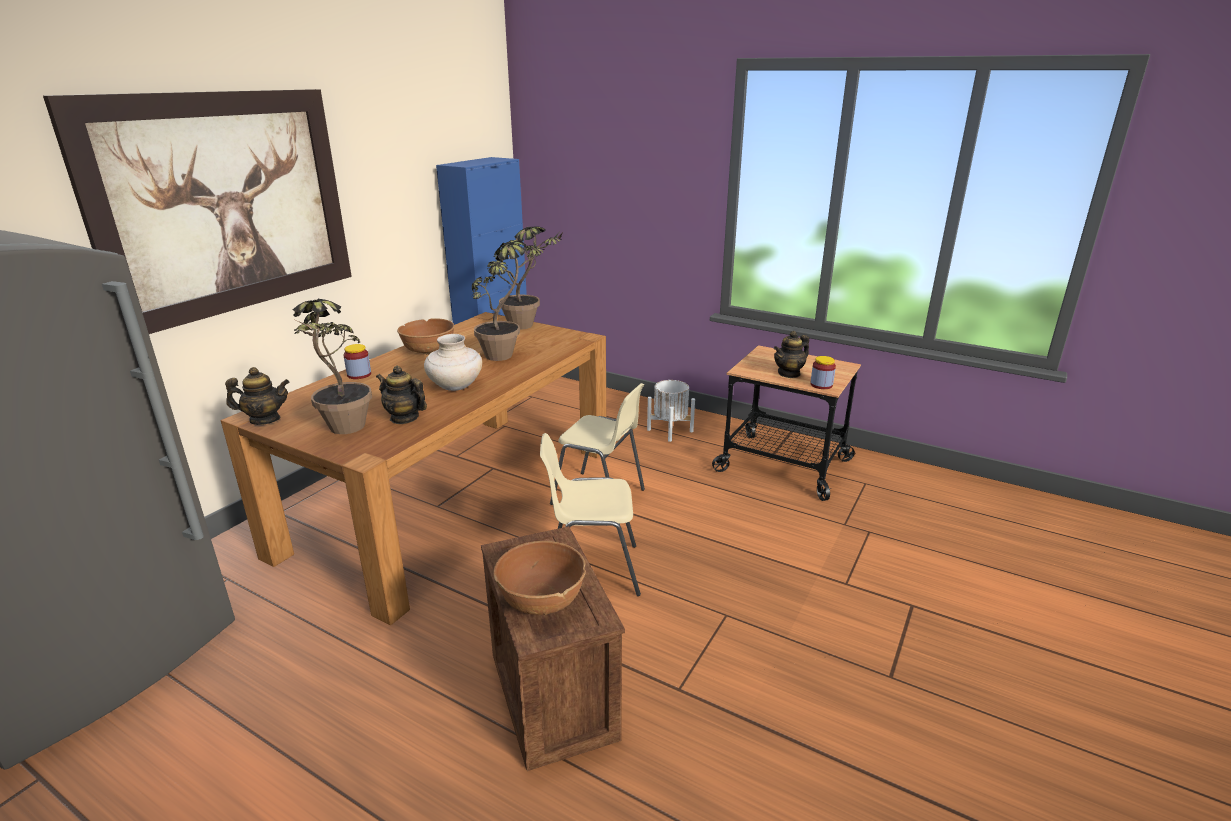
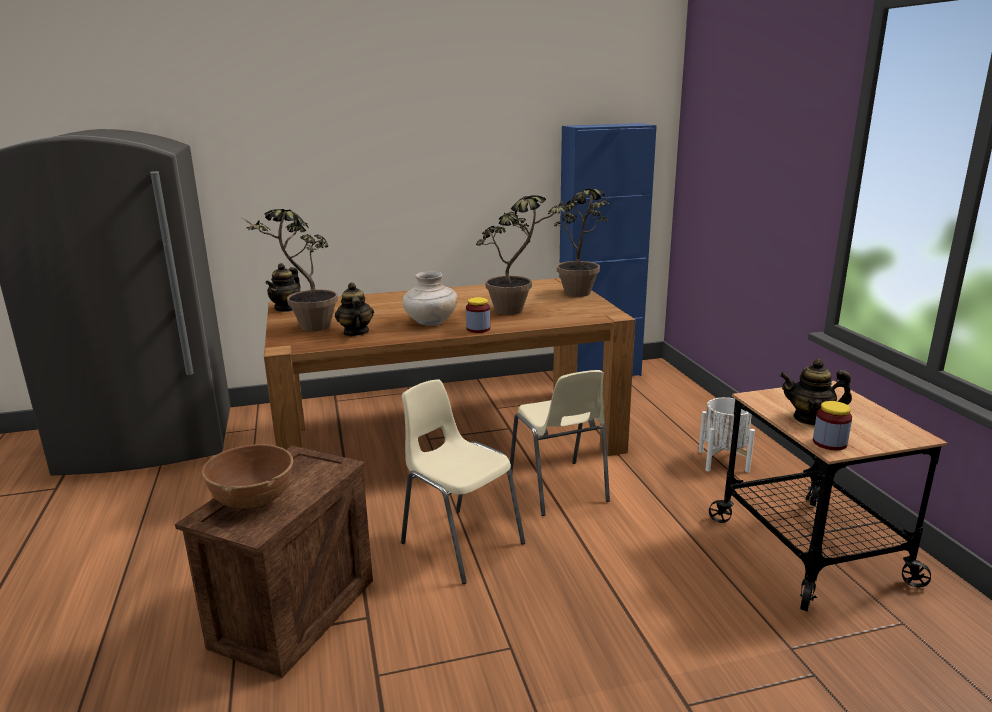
camera: 45 degrees right, 5 degrees down
(226, 204) = (337, 140): picture -> none
(265, 419) = (286, 308): teapot -> teapot turned 75 degrees clockwise
(359, 375) = (391, 297): jar -> jar (478, 329)
(428, 350) = (468, 294): brown bowl -> none

